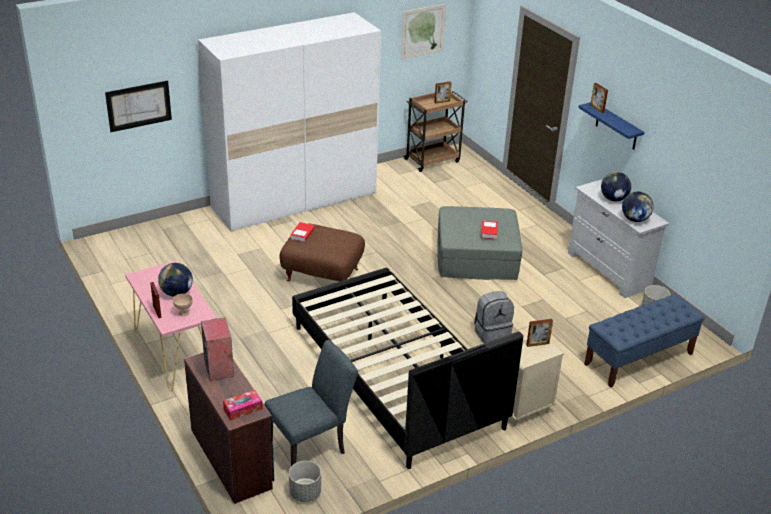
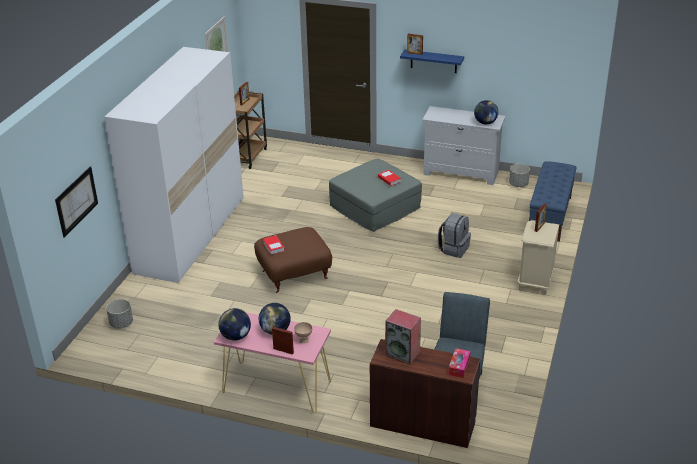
camera: 40 degrees left, 0 degrees up
(305, 493) = (496, 411): grey planter -> grey planter (121, 323)
(395, 376) = (439, 309): black bed -> none
(613, 199) = (455, 116): globe -> globe (236, 336)

